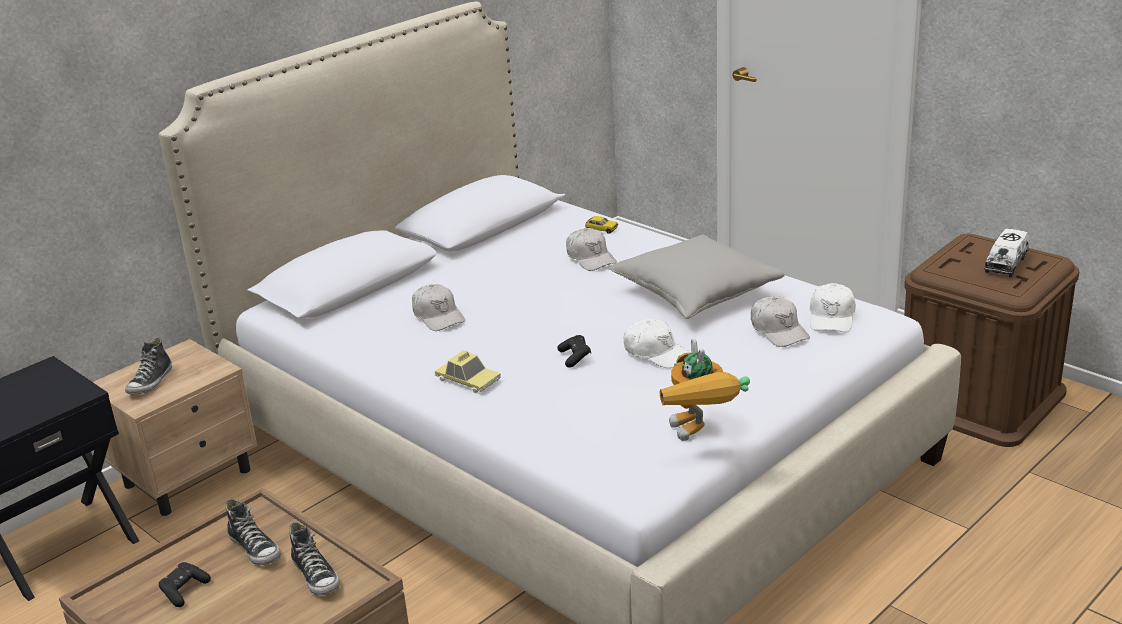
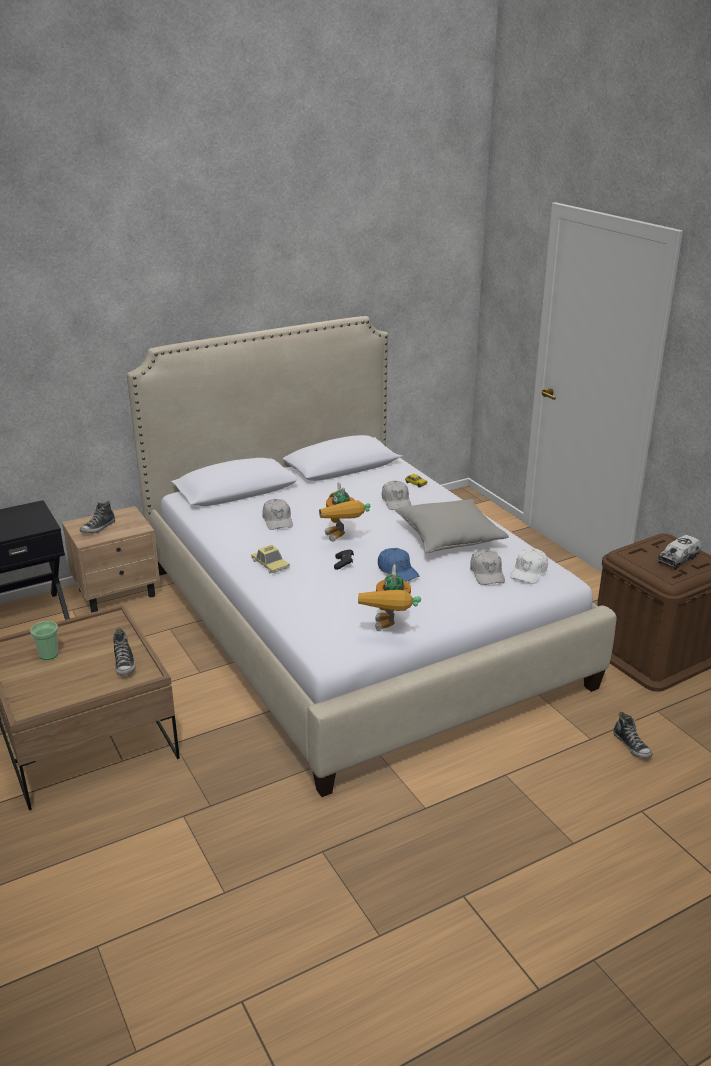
camera: 15 degrees right, 0 degrees up
(184, 591) = (48, 655): black game controller -> cup
(255, 549) = (100, 640): shoe -> shoe (632, 746)
(549, 324) = (342, 539): none -> toy robot
(656, 353) = (397, 571): white cap -> blue cap

